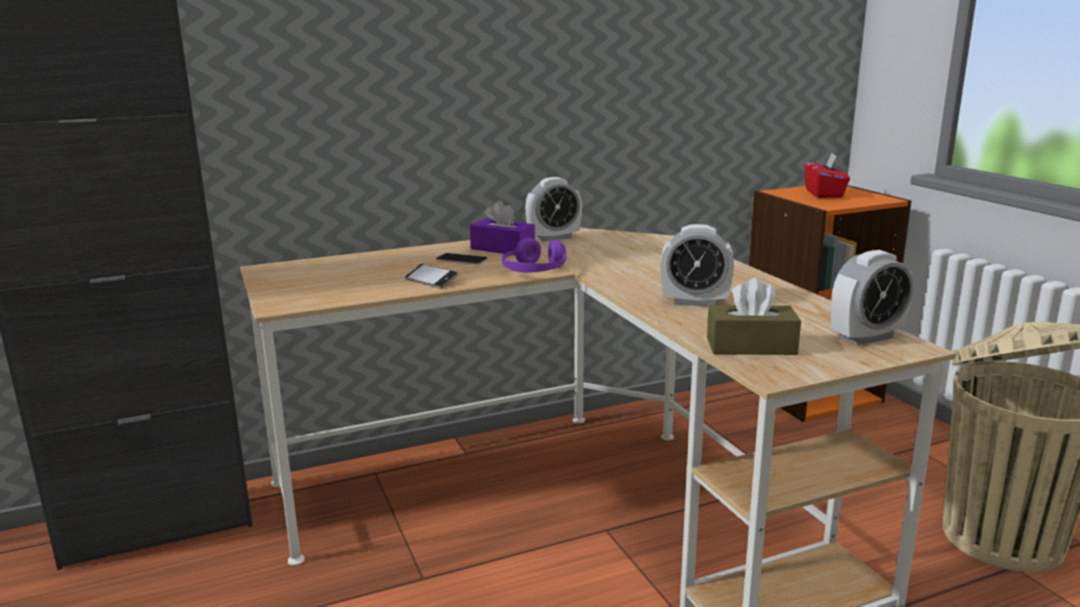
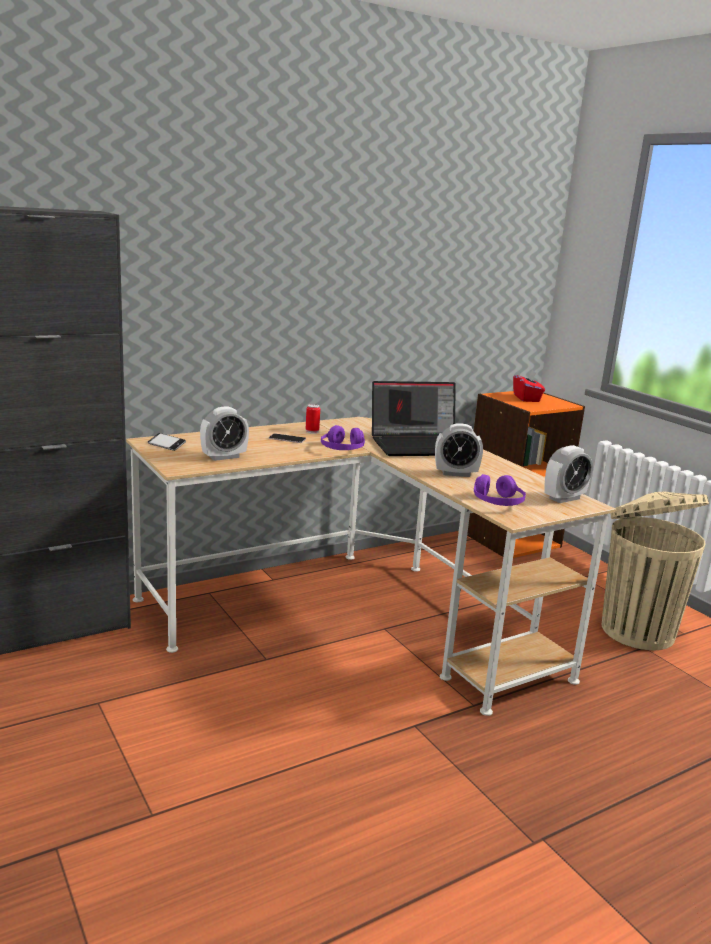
camera: 10 degrees left, 0 degrees up
(431, 280) = (274, 454): phone -> phone (166, 445)
(502, 249) = (312, 431): purple tissue box -> can
(553, 238) = (344, 424): alarm clock -> alarm clock (224, 457)
(653, 262) = (420, 445): none -> laptop
(751, 346) = (497, 502): brown tissue box -> purple headphones

